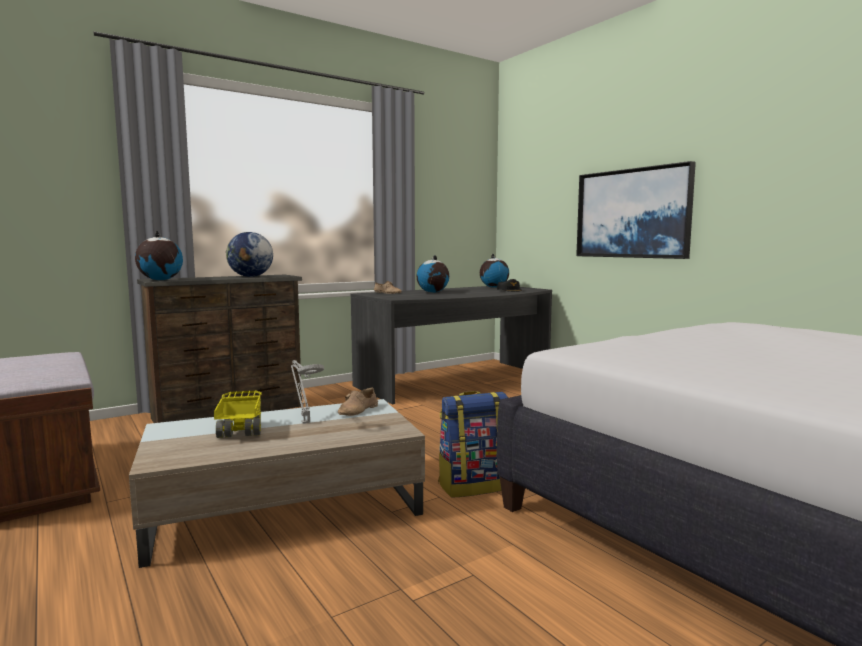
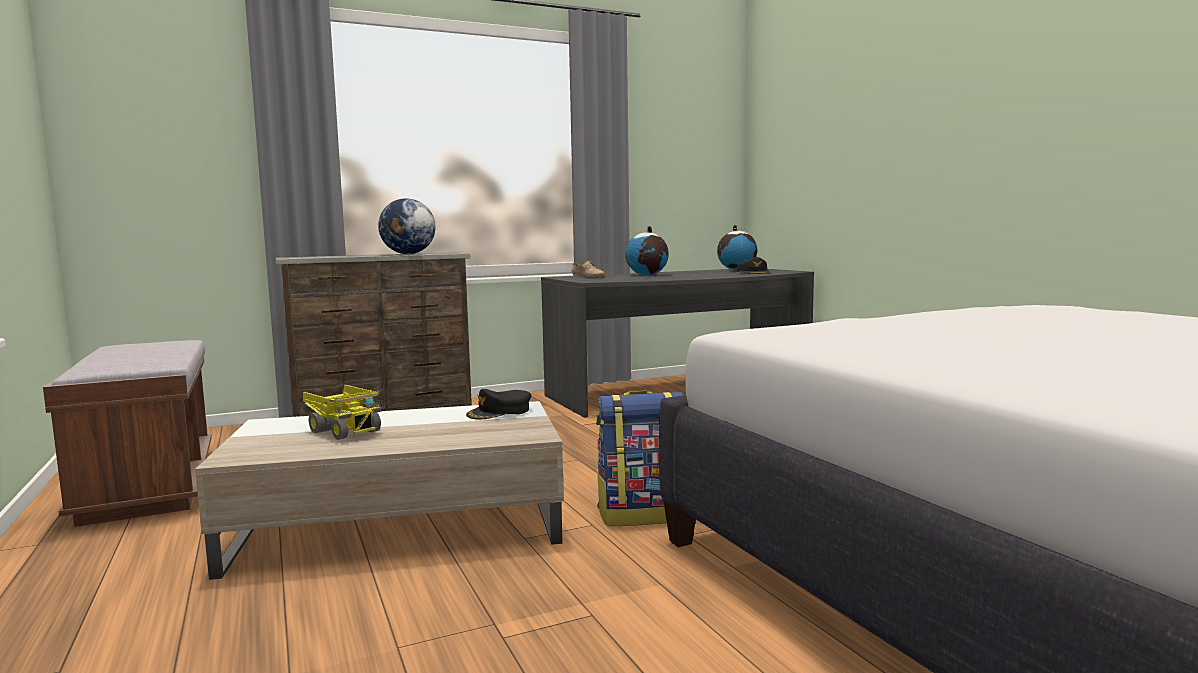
camera: 10 degrees right, 0 degrees up
(160, 280) = (297, 257): globe -> none
(240, 432) = (344, 430): toy truck -> toy truck turned 135 degrees clockwise
(305, 422) = (426, 423): grey table lamp -> none
(359, 410) = (500, 412): beige shoe -> black cap
(632, 213) = (917, 162): picture -> none

